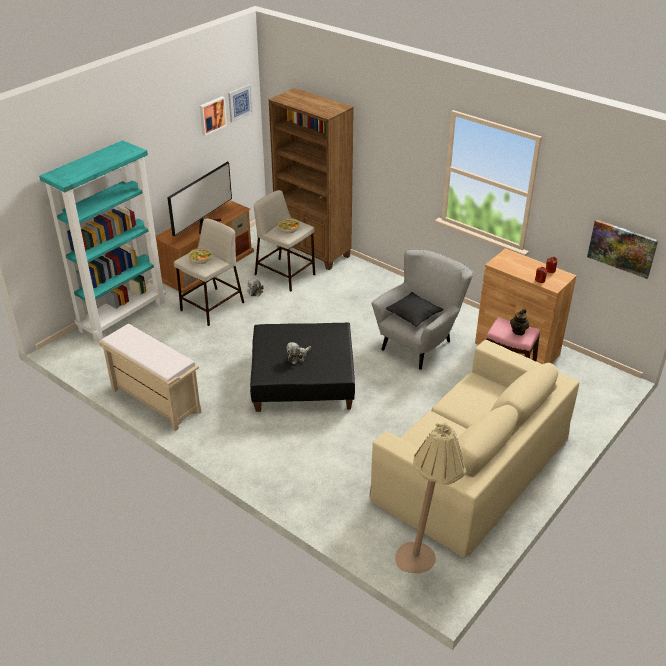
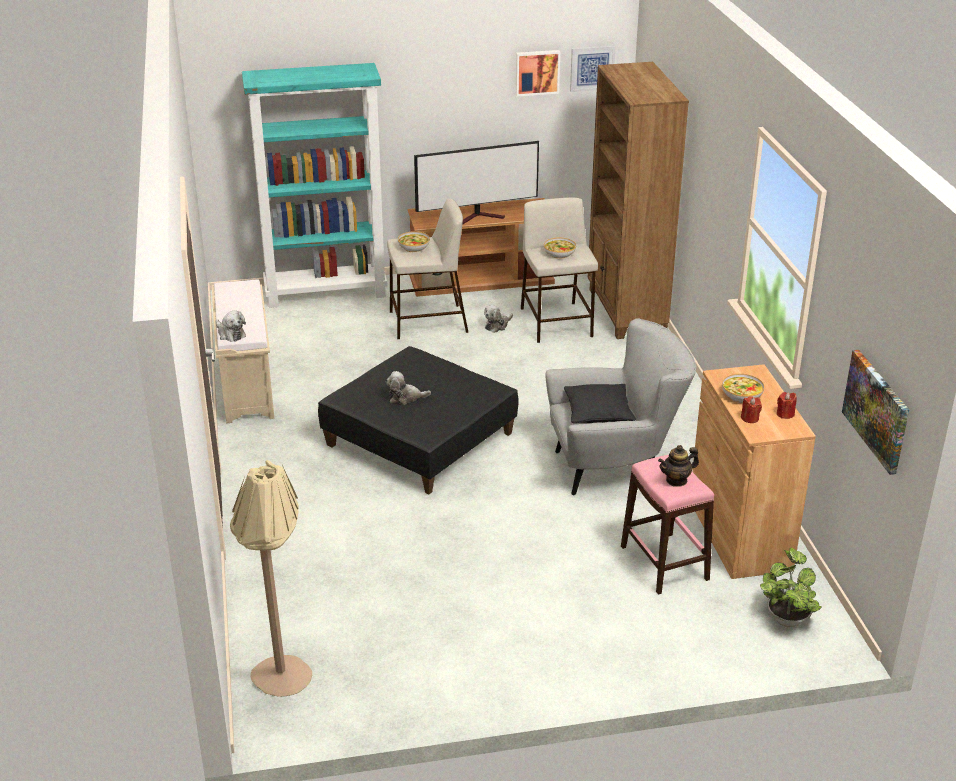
camera: 40 degrees right, 5 degrees down
(165, 367) = (230, 334): none -> plush toy
(472, 467) = (480, 629): beige sofa -> none
(520, 269) = (742, 395): none -> bowl
(585, 379) = (787, 617): none -> potted plant

